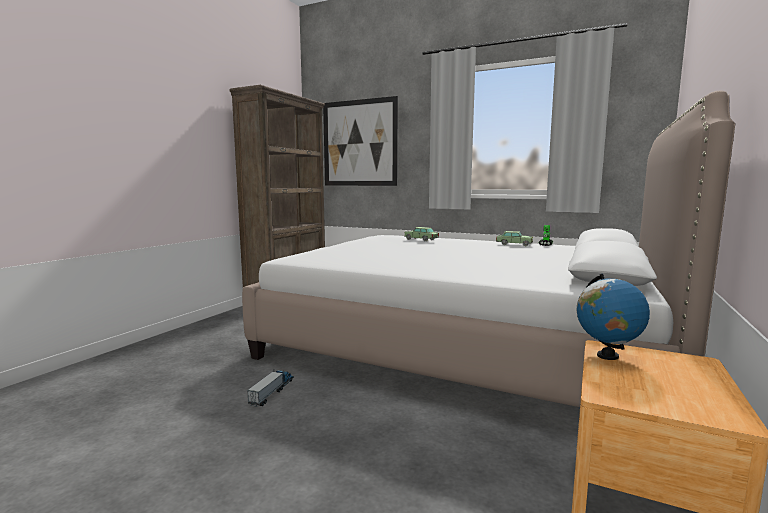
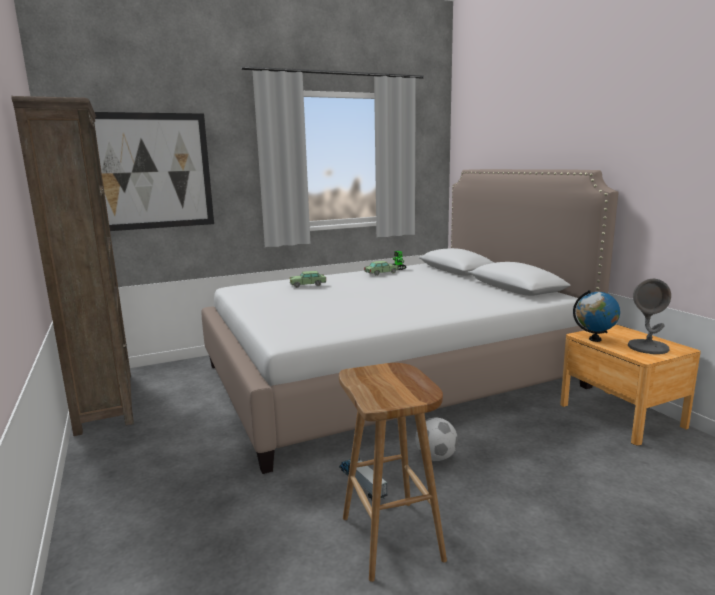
camera: 50 degrees left, 5 degrees up
(205, 429) = (393, 539): none -> brown stool
(348, 408) = (436, 457): none -> football
(664, 392) = (648, 347): none -> grey table lamp

